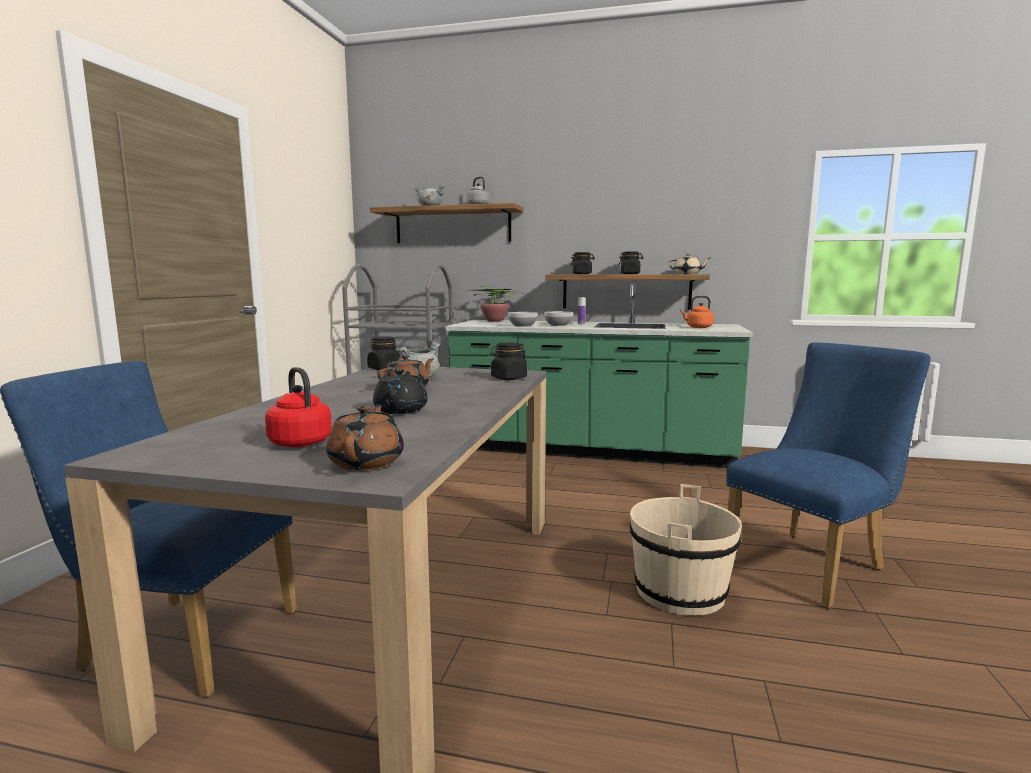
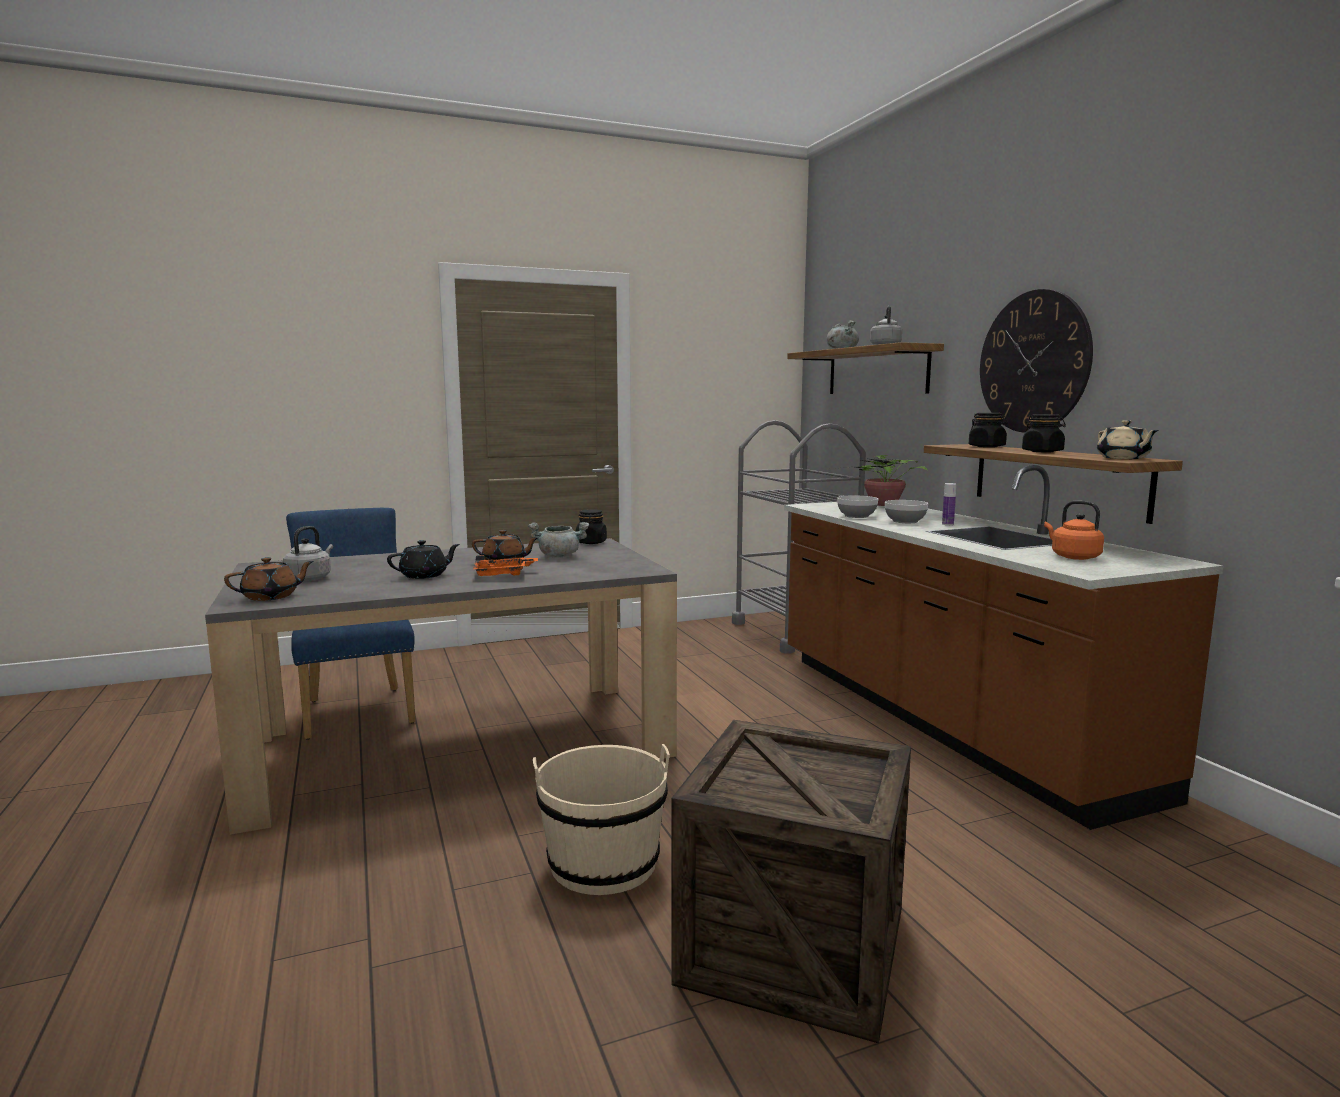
camera: 55 degrees right, 0 degrees up
(299, 442) = (310, 578): red kettle -> grey kettle
(458, 395) = (503, 575): none -> orange tray
(508, 378) = (608, 571): black jar -> none
(591, 450) = (943, 719): green counter -> brown counter
(602, 221) = (1033, 362): none -> wall clock
(812, 563) = (793, 946): blue chair -> crate

